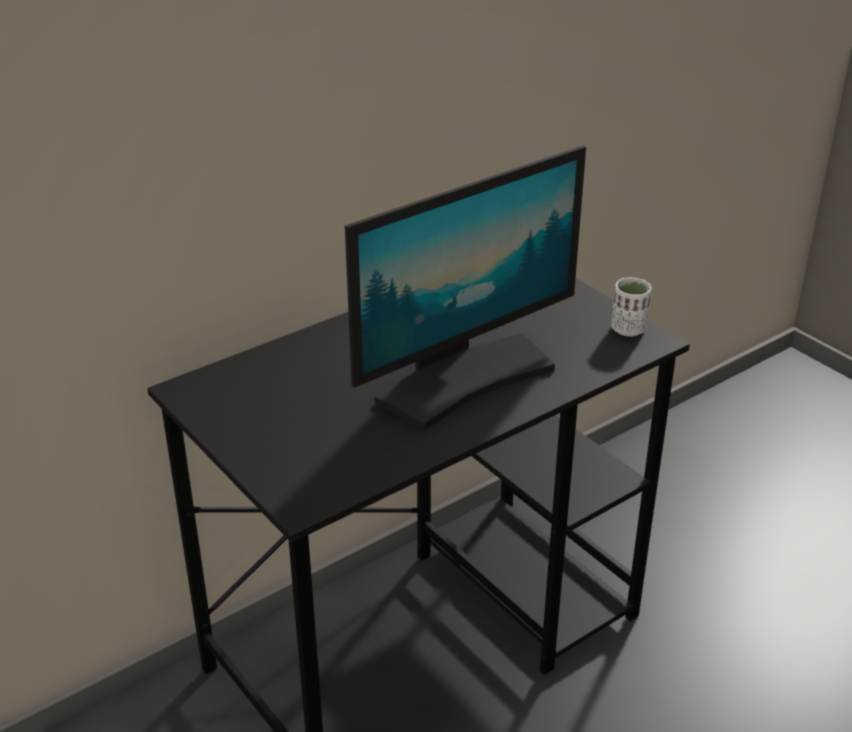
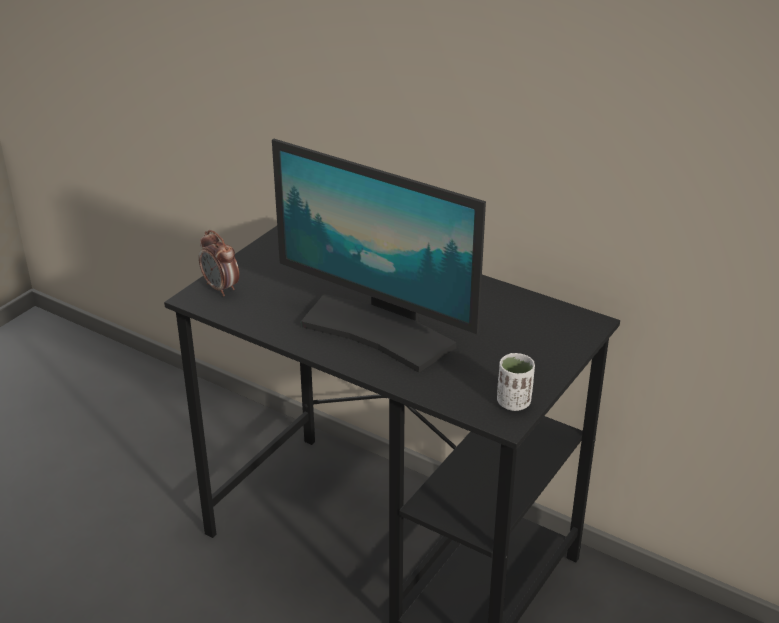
camera: 70 degrees right, 0 degrees up
(294, 478) = (221, 288): none -> alarm clock

